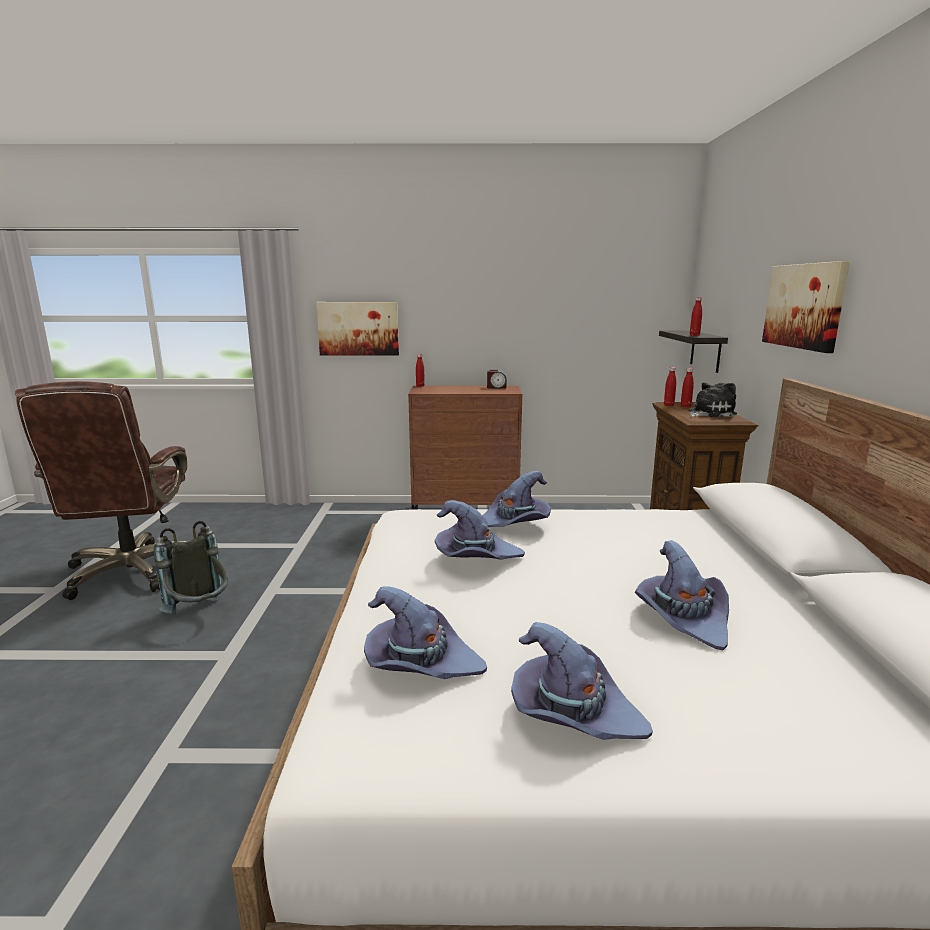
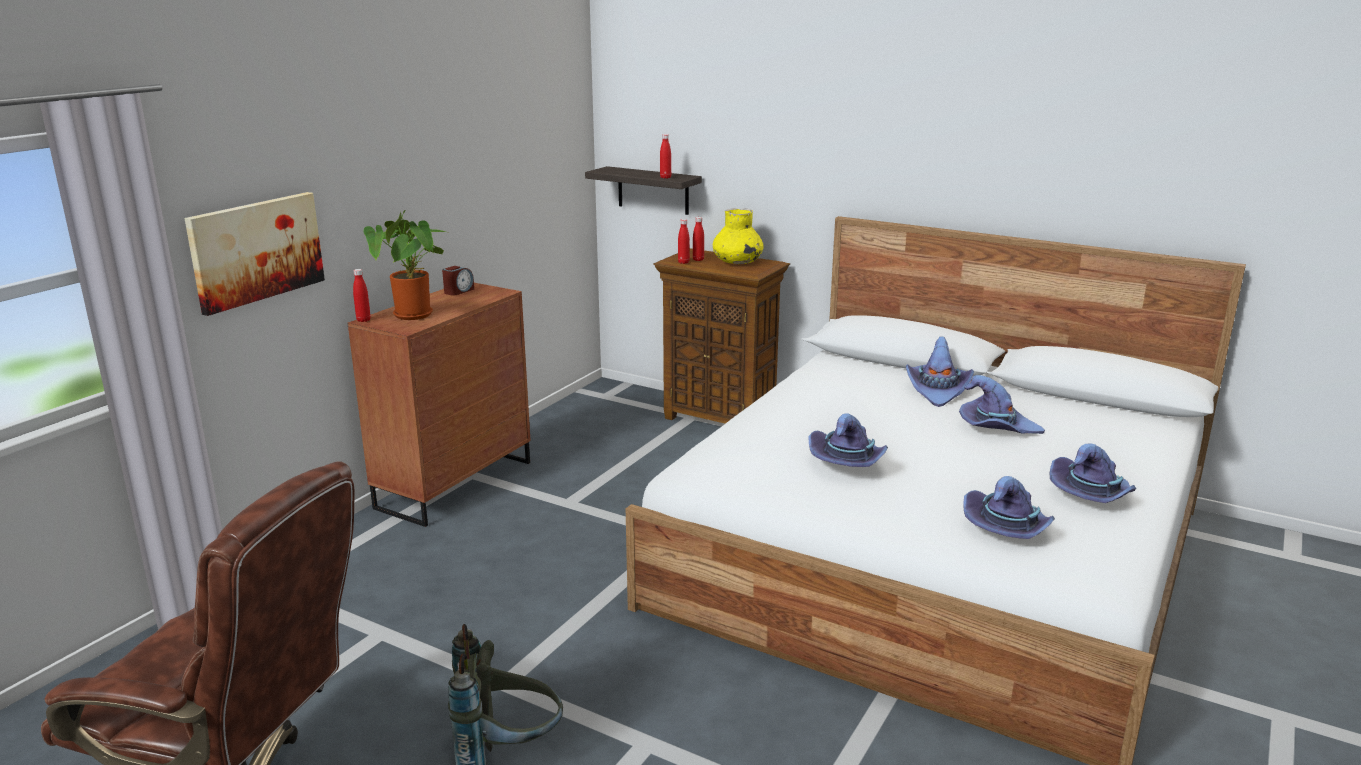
camera: 60 degrees left, 5 degrees up
(440, 389) = (415, 316): none -> potted plant
(515, 522) = (787, 426): purple hat -> purple hat (938, 390)
(709, 413) = (737, 262): plush toy -> yellow vase
(804, 306) = (835, 149): picture -> none

